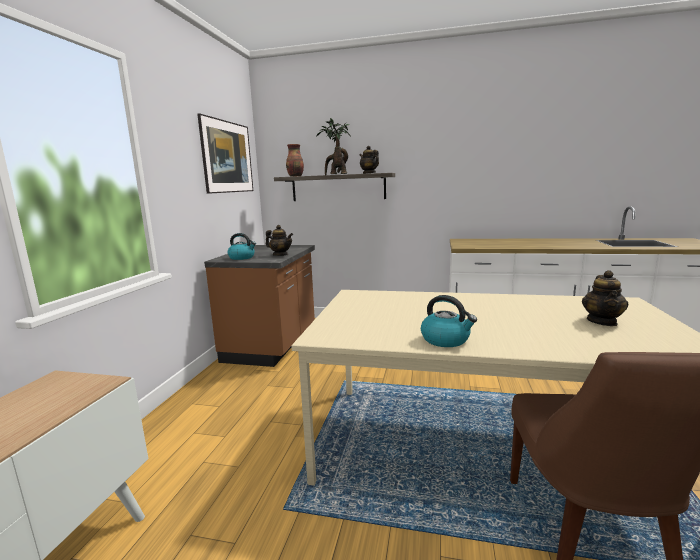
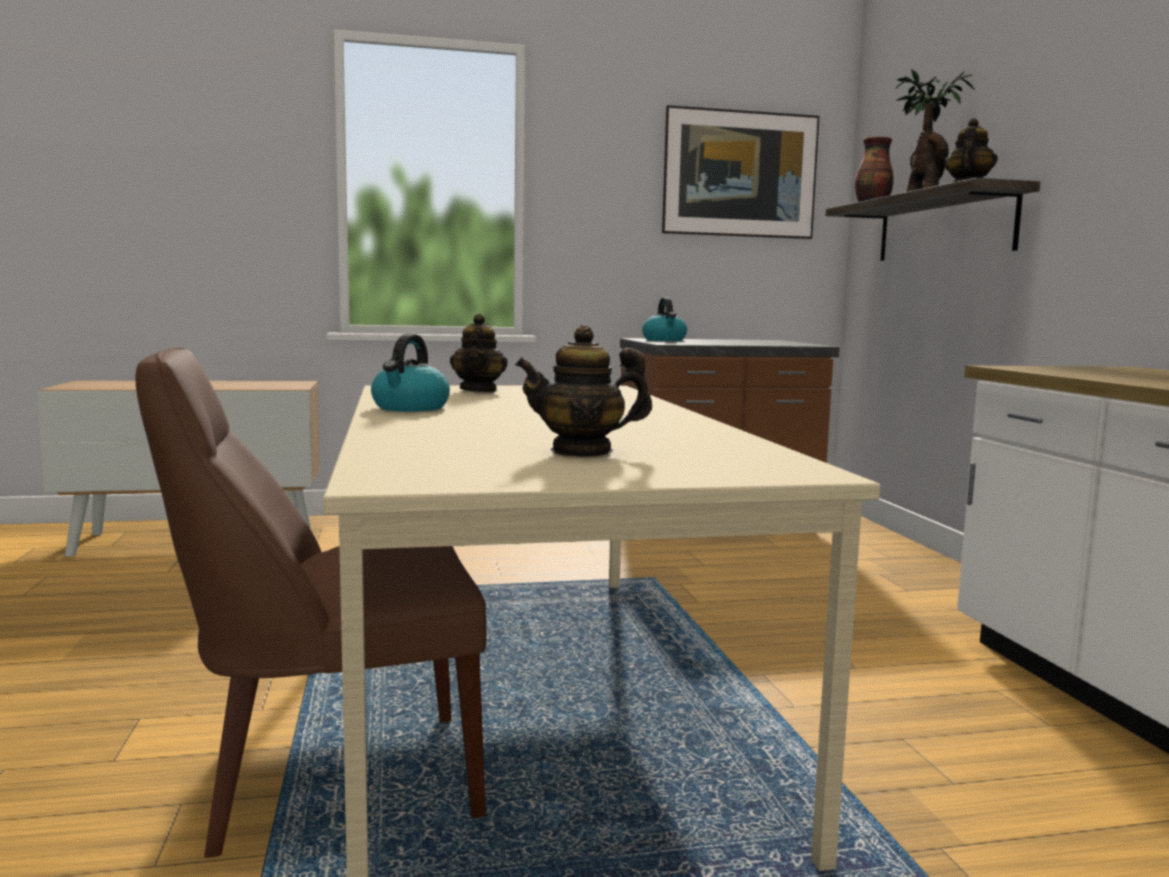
camera: 65 degrees right, 5 degrees down
(280, 255) = (711, 343): teapot -> teapot (479, 390)

